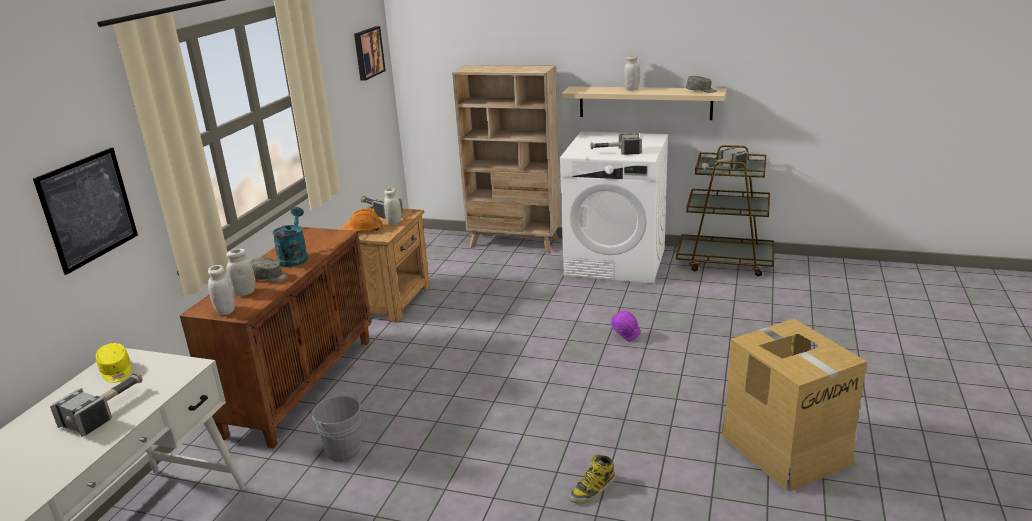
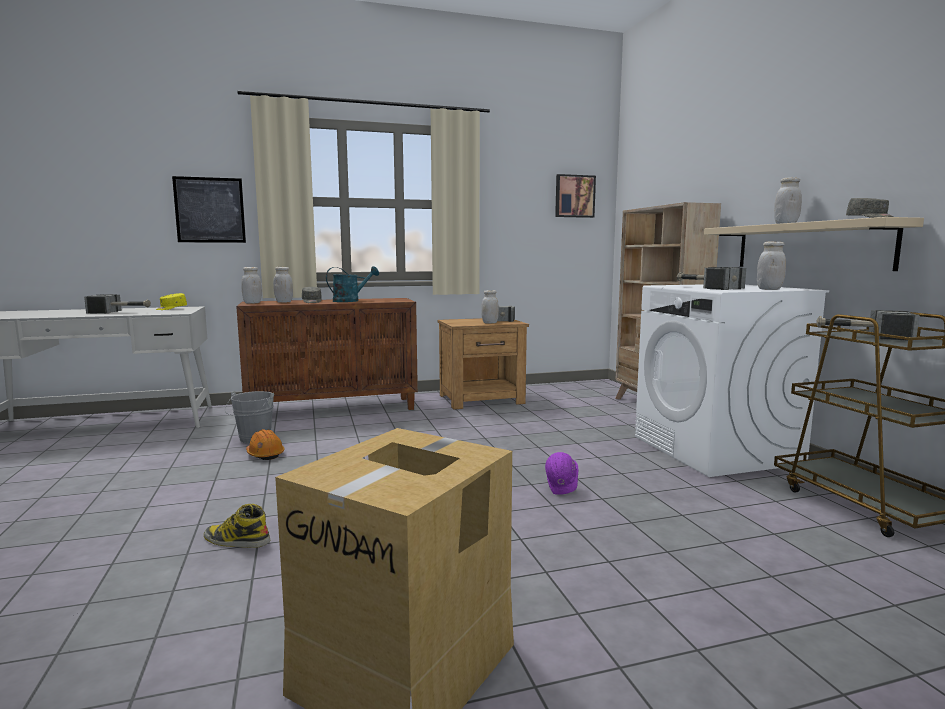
camera: 55 degrees right, 15 degrees down
(364, 229) = (464, 321): orange hard hat -> orange hard hat (265, 454)
(647, 143) = (769, 289): none -> white jar

